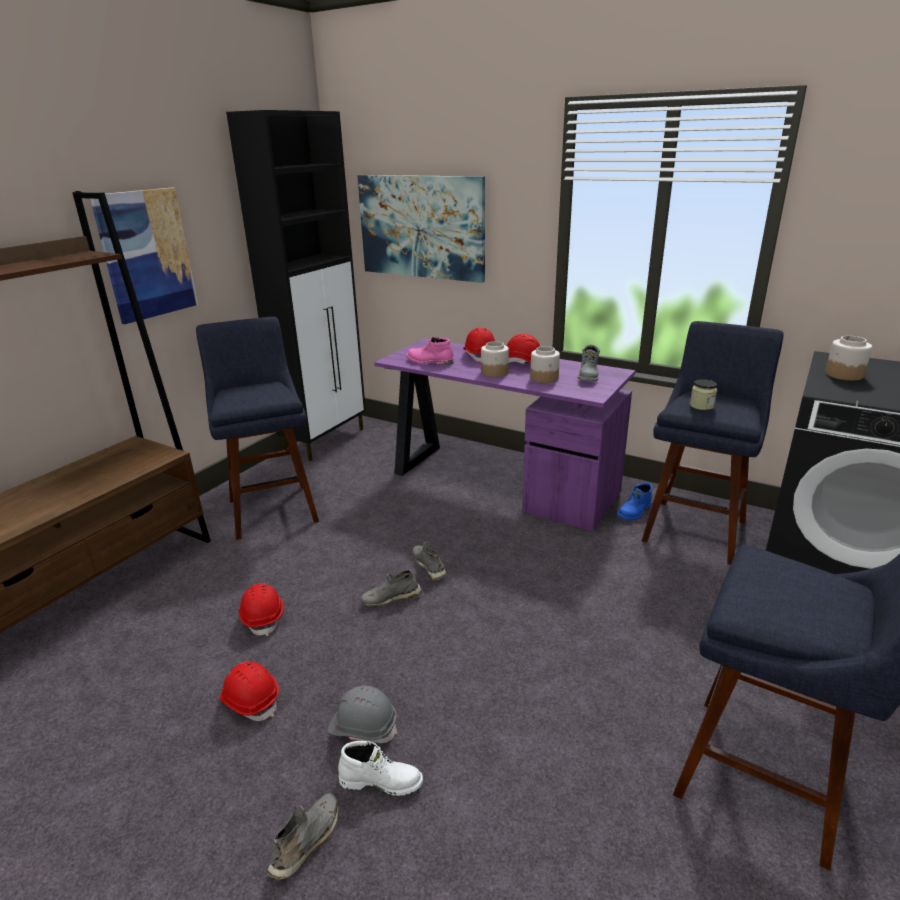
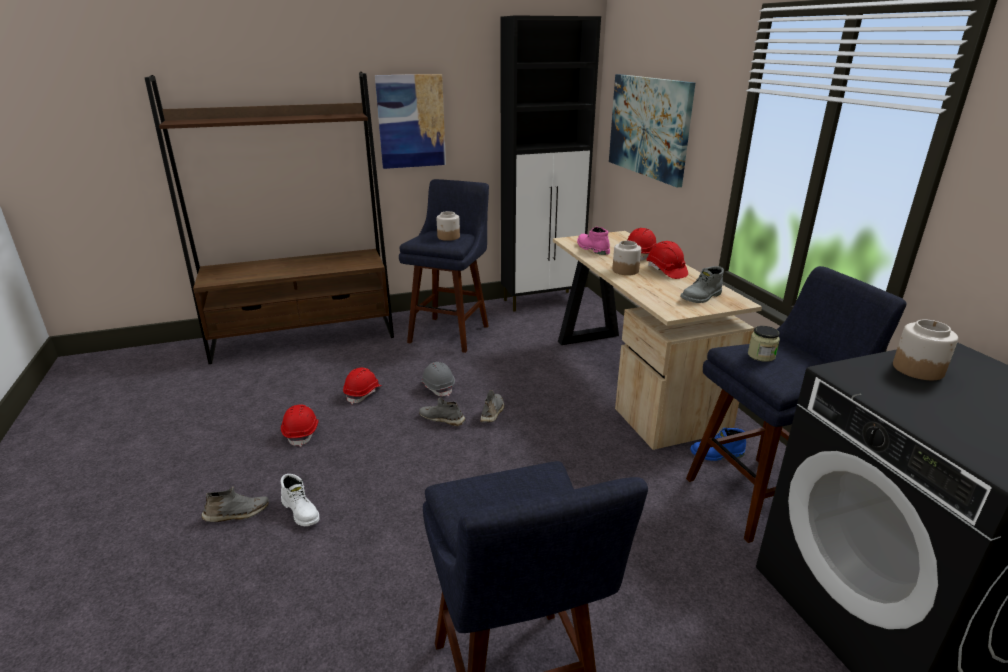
camera: 40 degrees right, 0 degrees up
(363, 727) = (330, 479): grey hard hat -> grey hard hat (437, 387)
(499, 481) = (631, 378): purple desk -> beige desk
(544, 378) = (658, 287): jar -> jar (448, 237)

